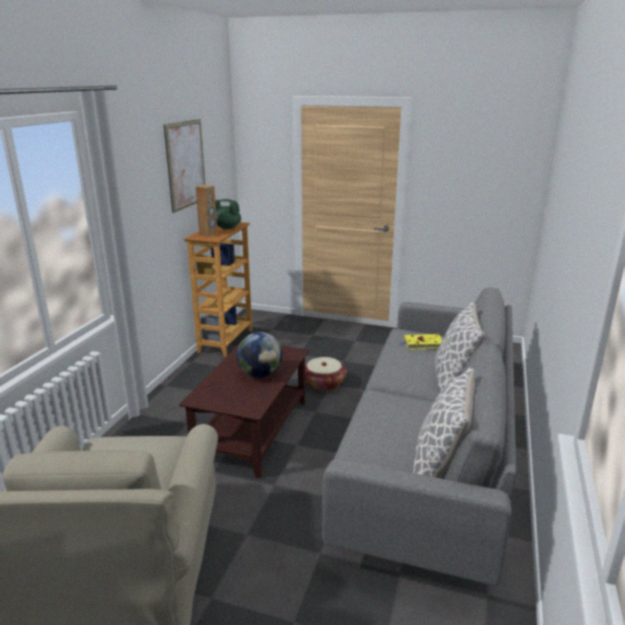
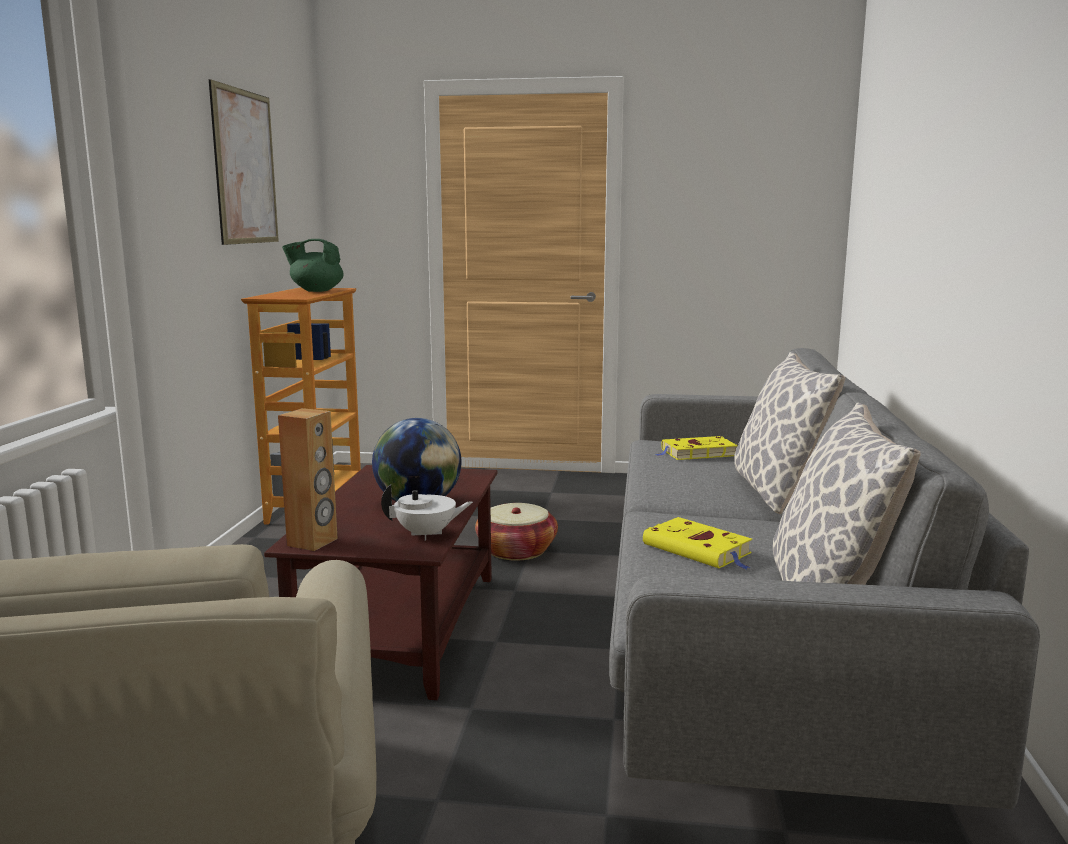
camera: 10 degrees left, 10 degrees down
(208, 234) = (286, 295): brown speaker -> brown speaker (313, 542)
(258, 398) = (427, 534): none -> white teapot
(389, 425) = (699, 550): none -> yellow book

